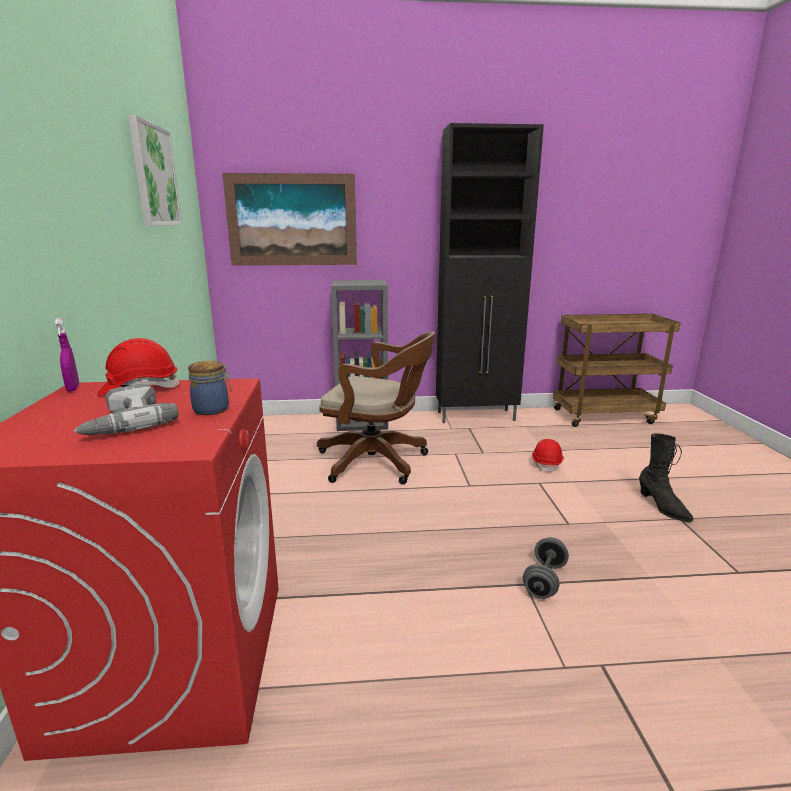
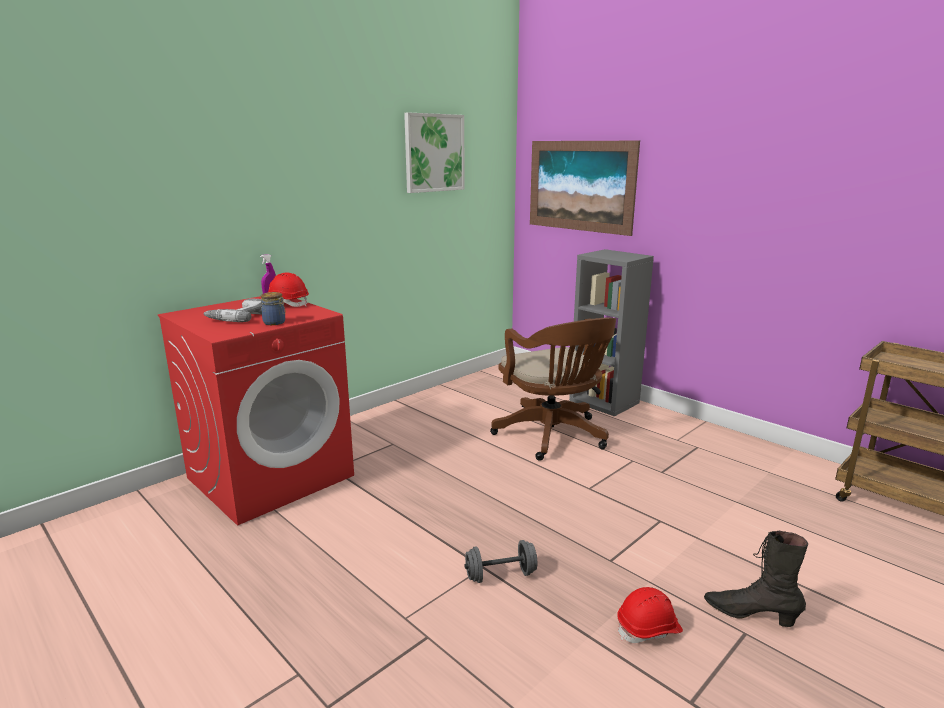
camera: 50 degrees right, 0 degrees up
(477, 416) = (731, 441): black cabinet -> none
(547, 464) = (708, 512): red hard hat -> red hard hat (648, 629)
(662, 507) = (750, 614): black boot -> black boot turned 90 degrees clockwise

